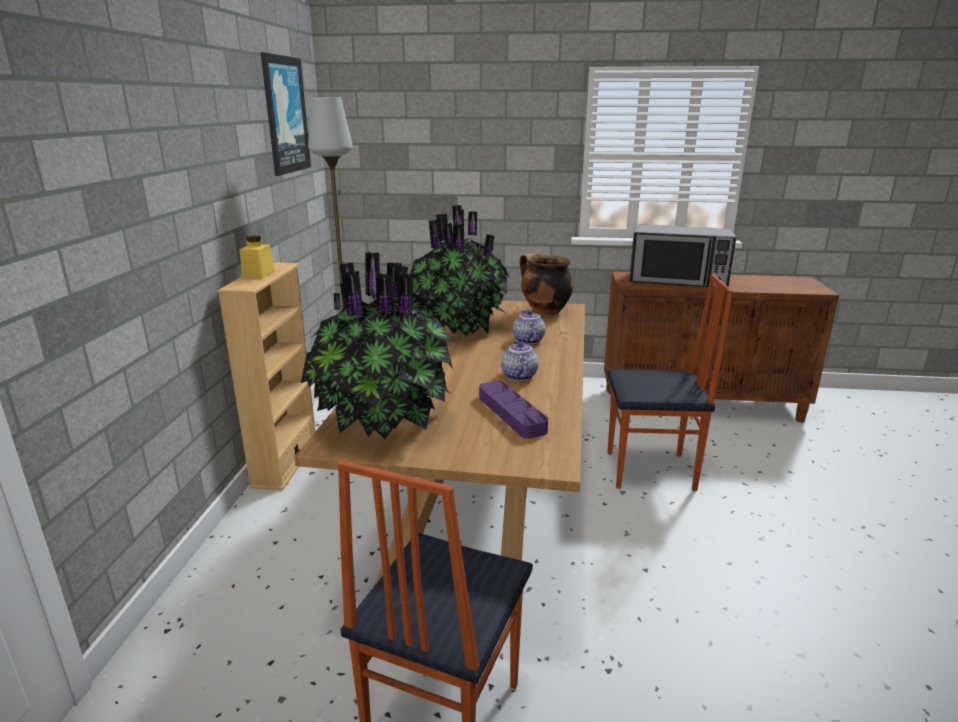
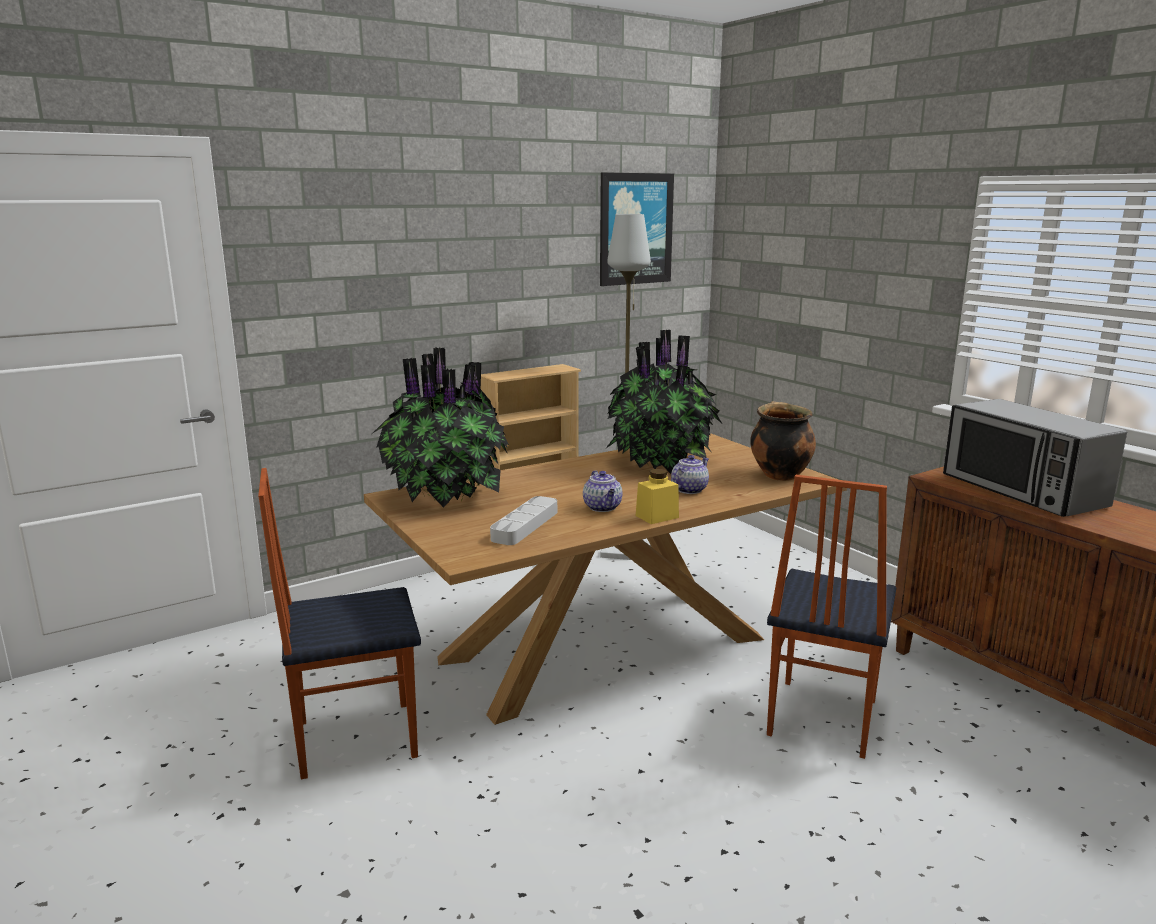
camera: 50 degrees right, 5 degrees down
(258, 274) = (529, 370): yellow jar -> yellow jar (657, 516)
(511, 413) = (525, 525): purple tray -> grey tray
(518, 375) = (603, 508): teapot -> teapot turned 120 degrees clockwise
(651, 472) = (820, 717): chair -> chair turned 60 degrees clockwise

